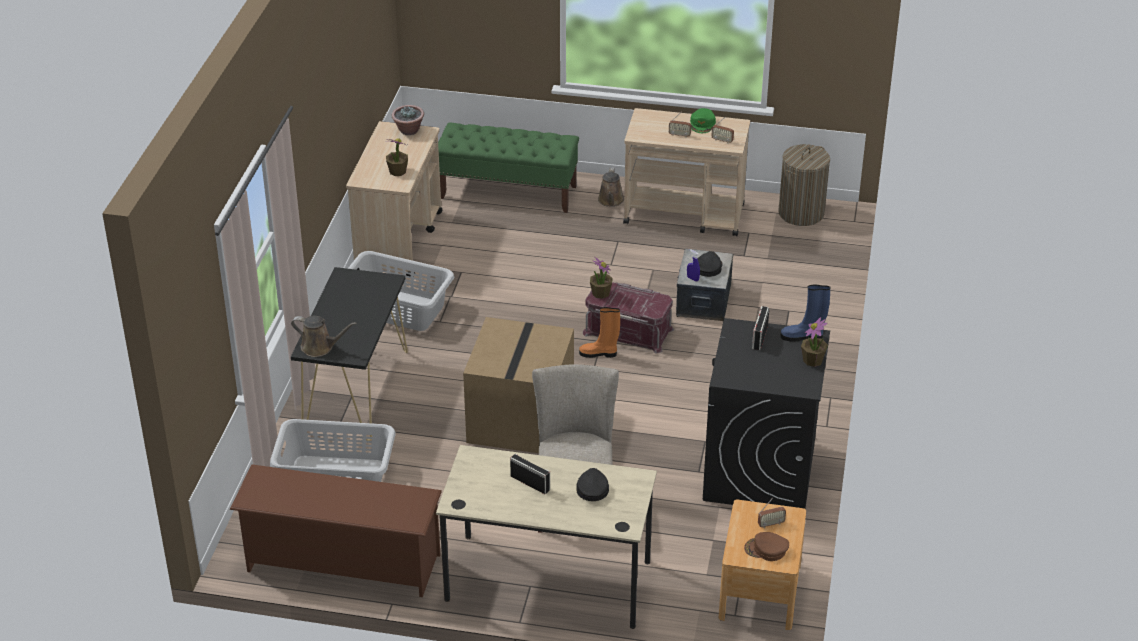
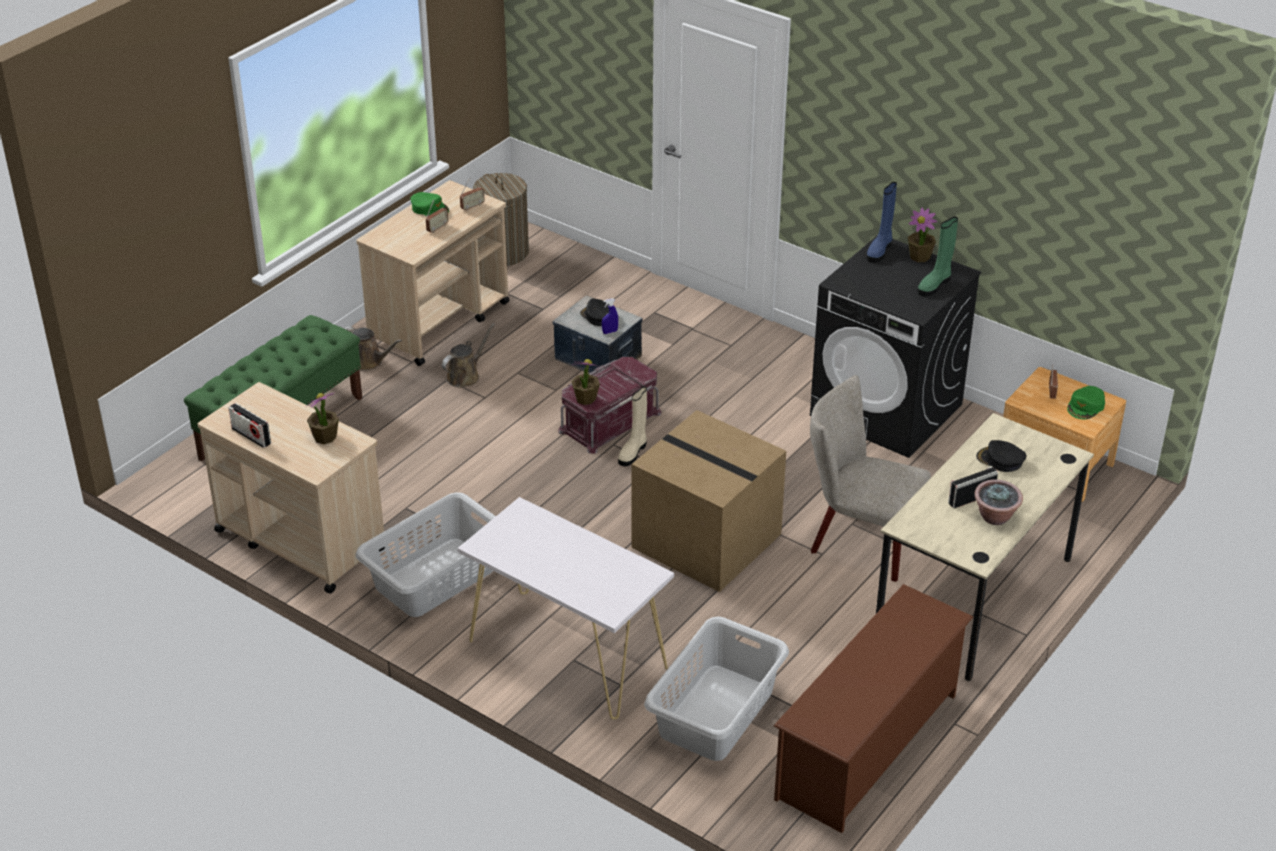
camera: 65 degrees left, 0 degrees up
(320, 347) = (613, 599): brown watering can -> brown watering can (465, 376)
(356, 390) = (566, 654): black console table -> white console table
(408, 131) = (243, 406): potted plant -> potted plant (995, 517)
(599, 353) = (633, 452): orange boot -> beige boot
(759, 337) = (864, 274): radio -> radio (251, 436)
(766, 550) = (1086, 406): brown cap -> green cap
(775, 378) = (935, 285): none -> green boot

